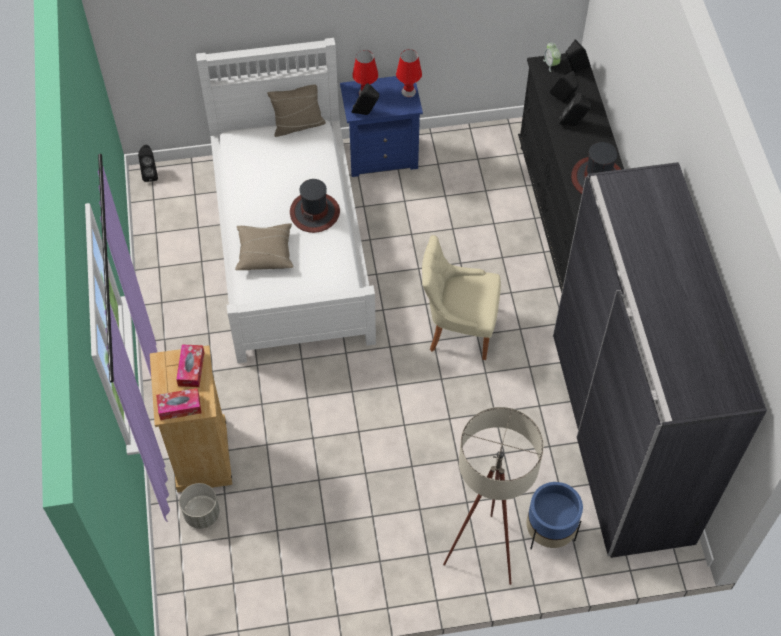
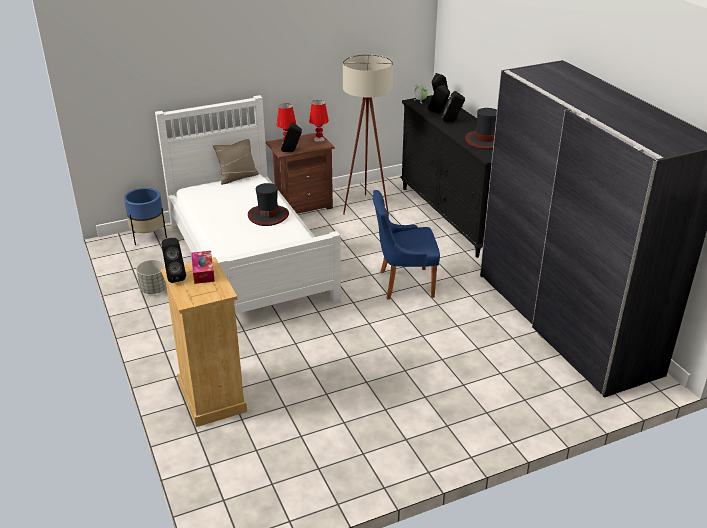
camera: 15 degrees left, 25 degrees down
(150, 174) = (120, 238): black speaker -> black speaker (174, 277)
(179, 407) = (200, 296): tissue box -> none
(202, 513) = (224, 437): grey planter -> grey planter (154, 289)
(265, 252) = (235, 241): beige pillow -> none
(382, 155) = (302, 205): blue nightstand -> brown nightstand
(458, 329) = (403, 284): beige chair -> blue chair
(484, 546) = (494, 410): beige floor lamp -> beige floor lamp (366, 205)
(549, 532) = (543, 391): blue planter -> blue planter (148, 237)

